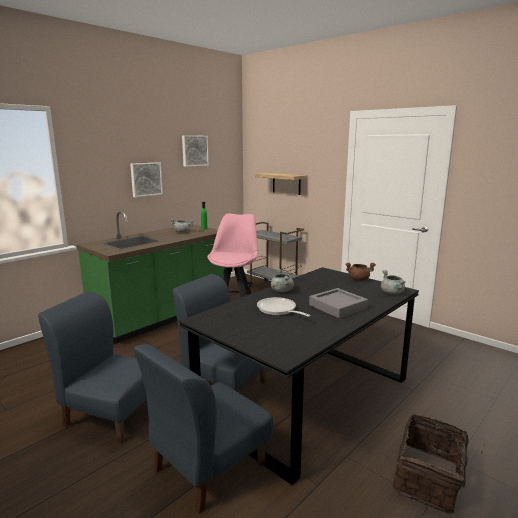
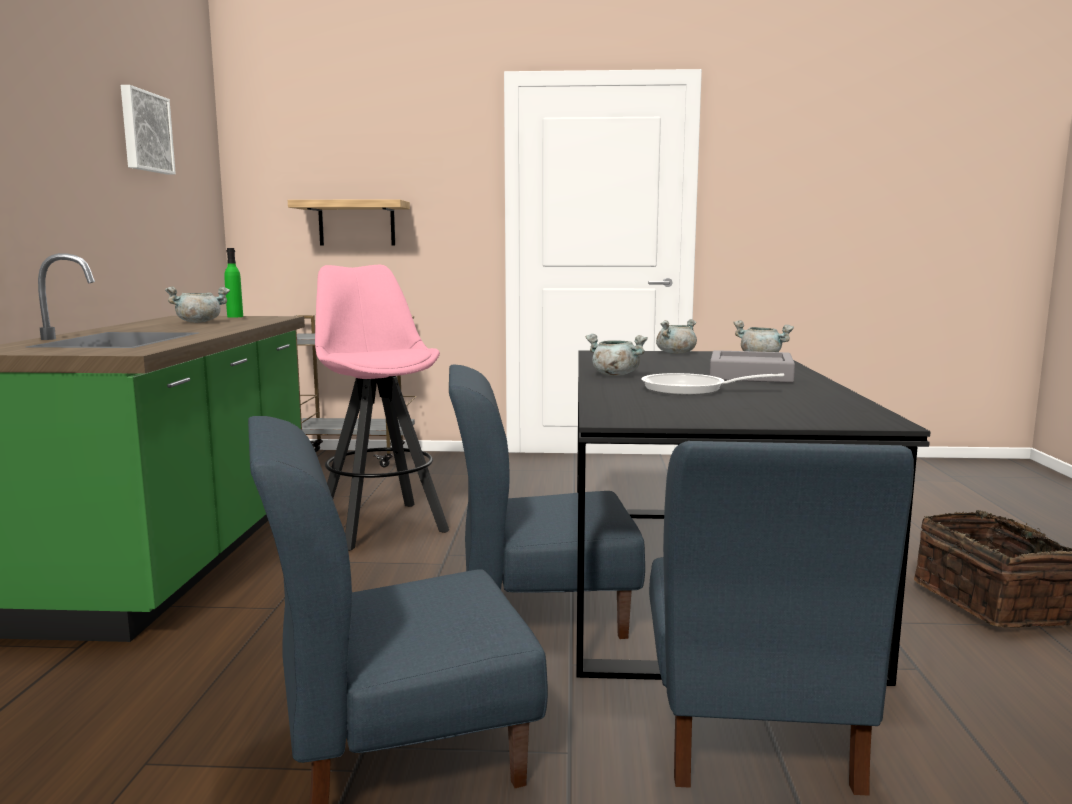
camera: 40 degrees left, 5 degrees down
(146, 179) = (58, 185): picture -> none
(359, 279) = (675, 353): brown cooking pot -> grey cooking pot

